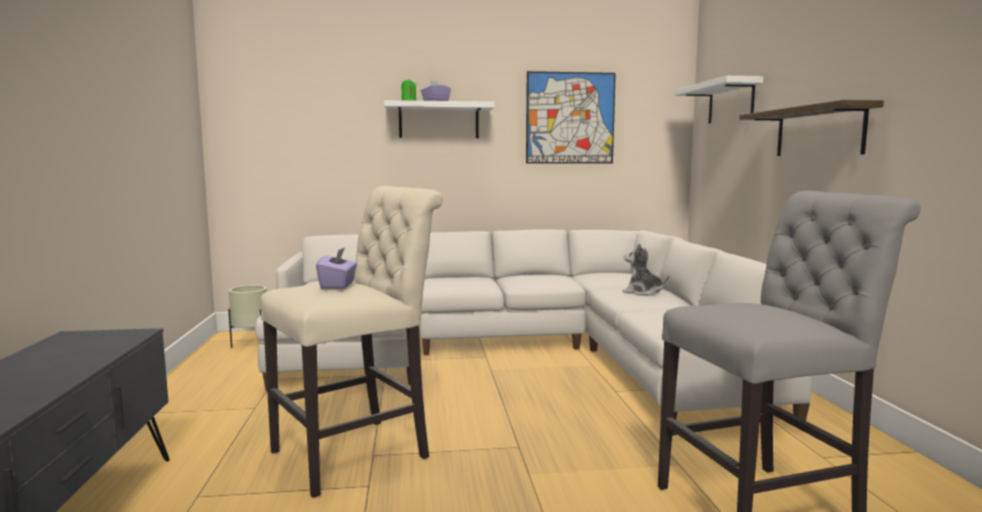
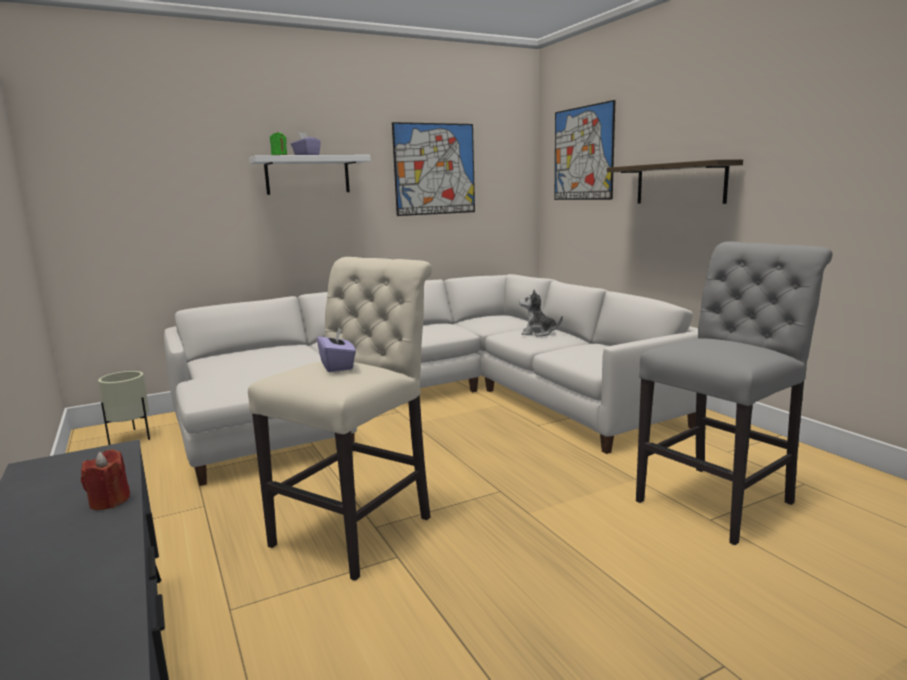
camera: 20 degrees left, 5 degrees up
(77, 367) = (109, 501): none -> red candle
(730, 102) = (583, 153): white shelf -> picture

